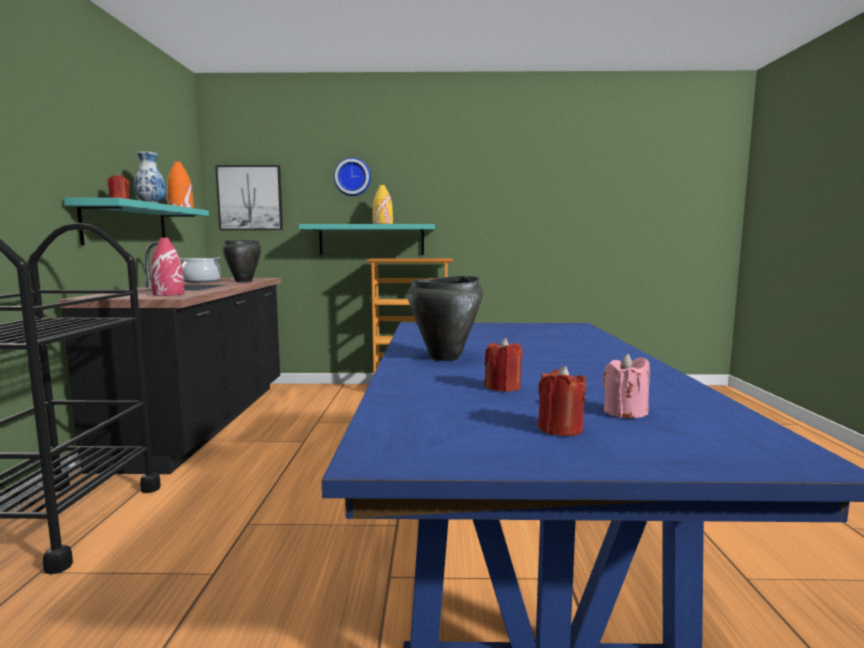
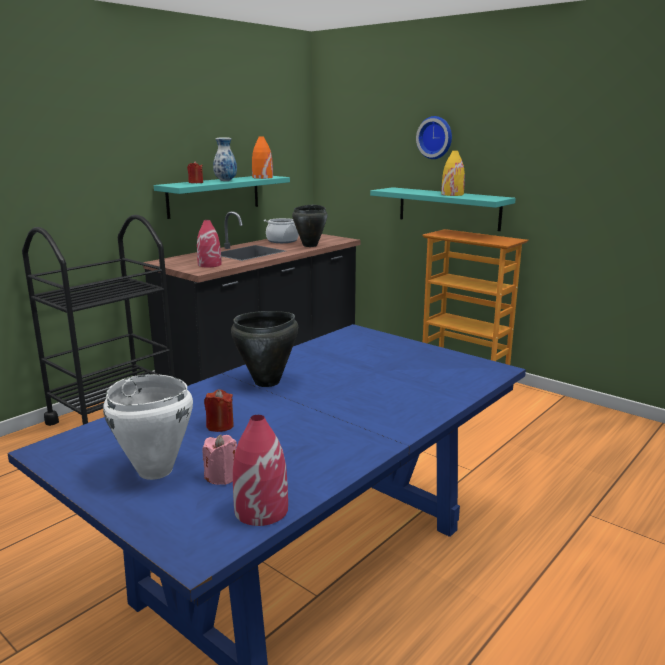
camera: 40 degrees right, 10 degrees up
(250, 198) = (347, 156): picture -> none
(560, 429) = (155, 471): red candle -> white cooking pot
(725, 418) = (261, 510): none -> red vase

